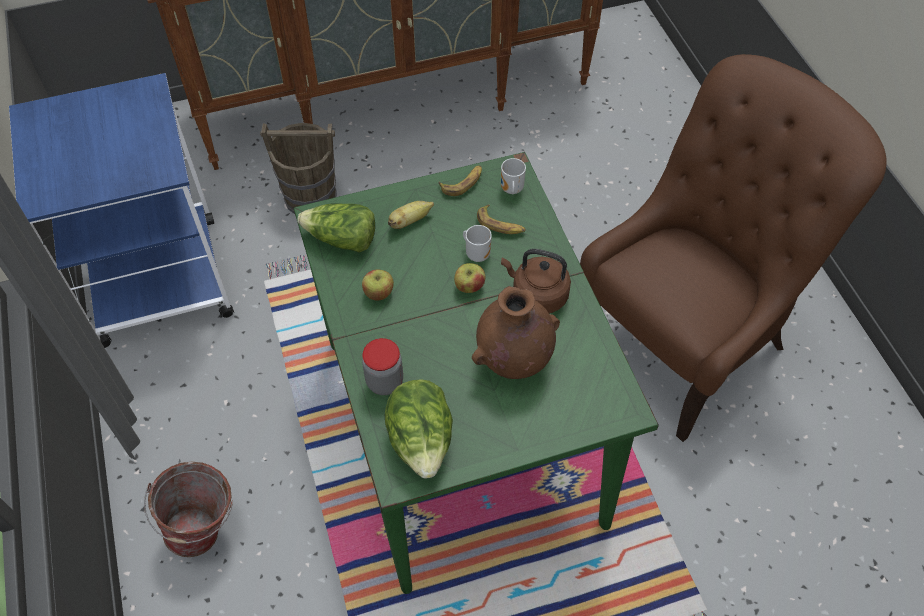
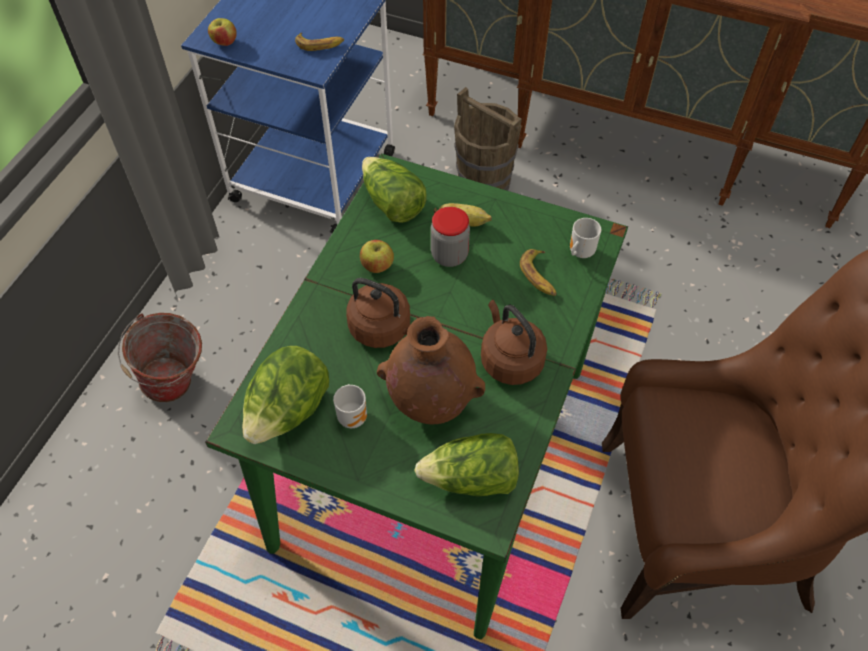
camera: 40 degrees right, 0 degrees up
(384, 381) = (309, 341): jar -> jar (449, 255)
(429, 335) = (383, 329): none -> brown kettle
(463, 183) = (541, 219): banana -> banana (320, 44)
(469, 286) = (458, 312): apple -> apple (225, 42)
(477, 254) = (493, 288): mug -> mug (354, 416)
(590, 391) = (471, 479): none -> lettuce

